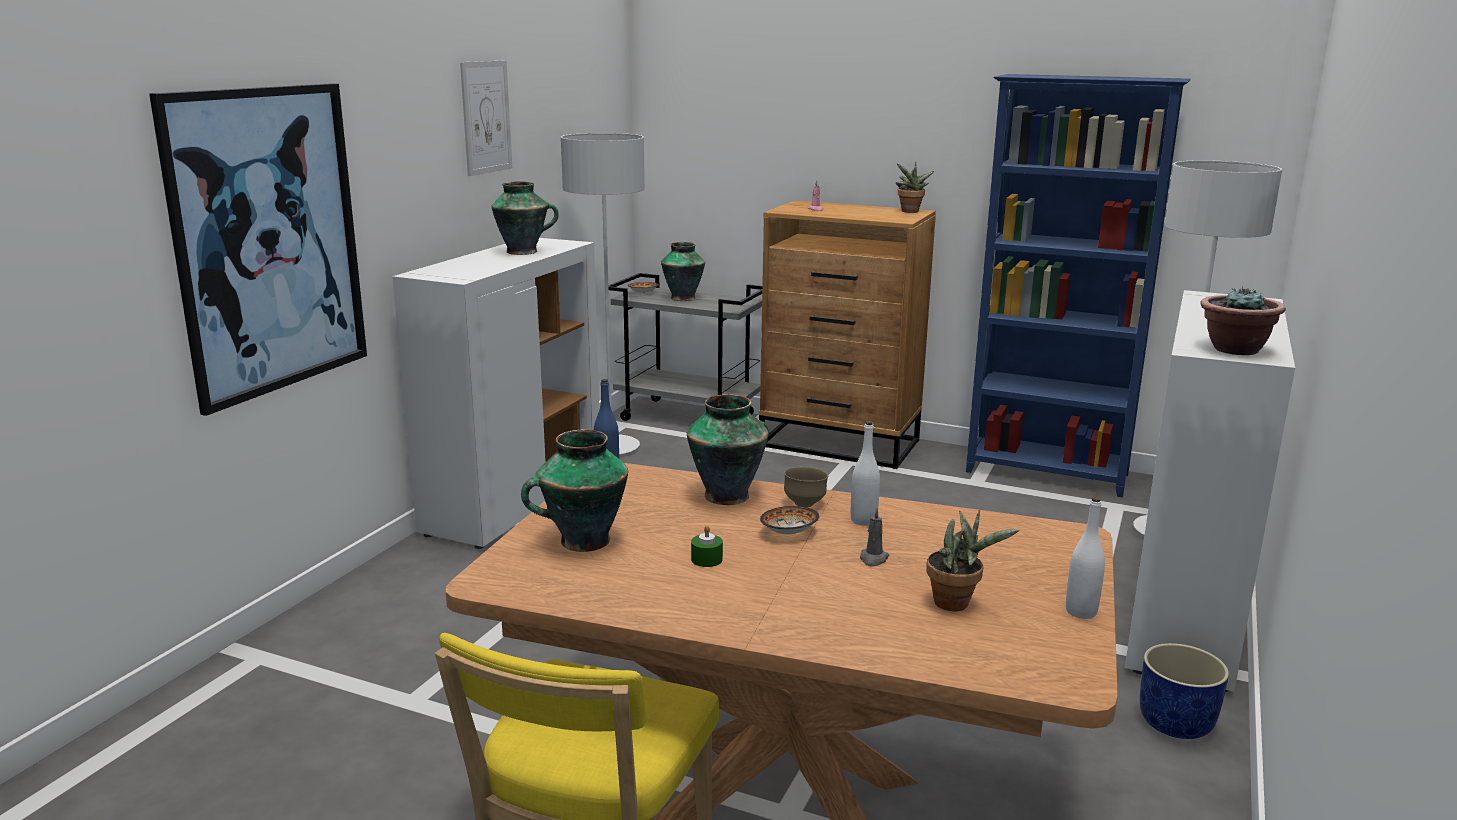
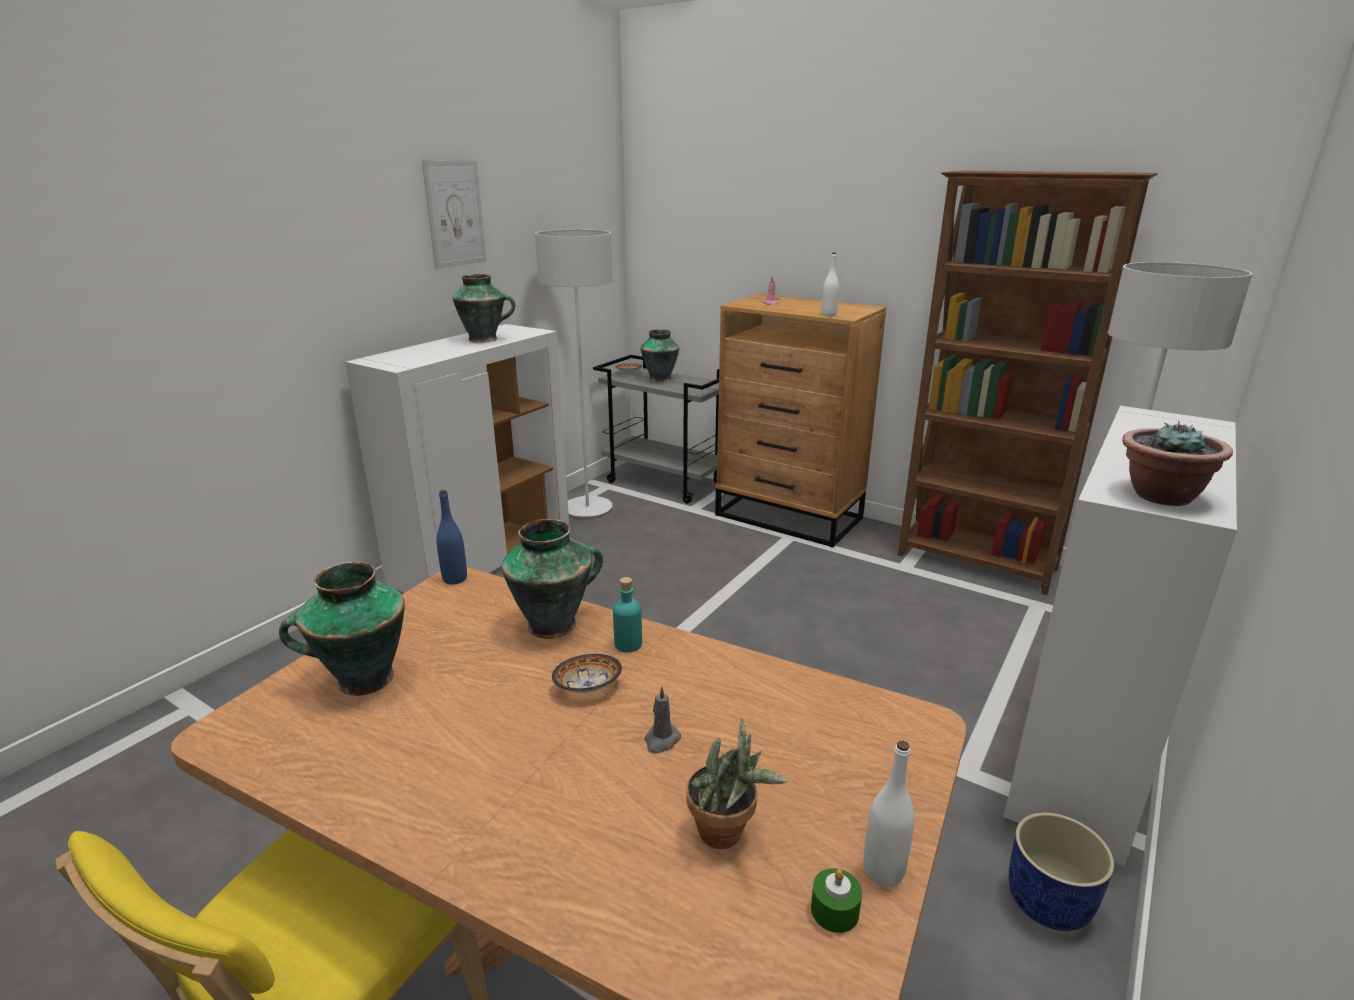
camera: 10 degrees right, 5 degrees up
(269, 241) = (193, 330): picture -> none
(706, 559) = (474, 721): green candle -> green candle (834, 910)
(805, 504) = (628, 644): brown bowl -> turquoise bottle
(863, 521) = (679, 676): white bottle -> white bottle (829, 315)
(910, 212) = (859, 308): potted plant -> none
(1048, 474) = (977, 563): blue bookcase -> brown bookcase

